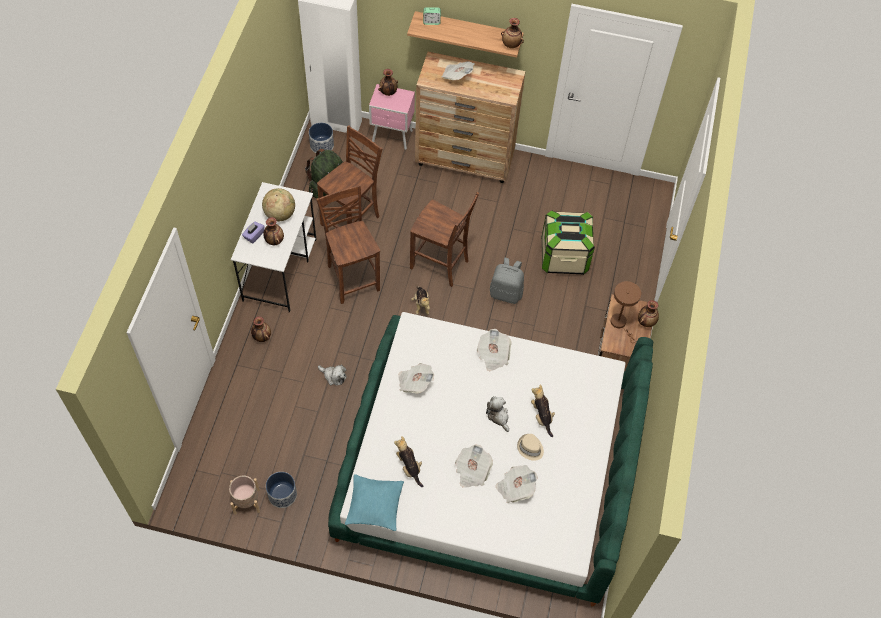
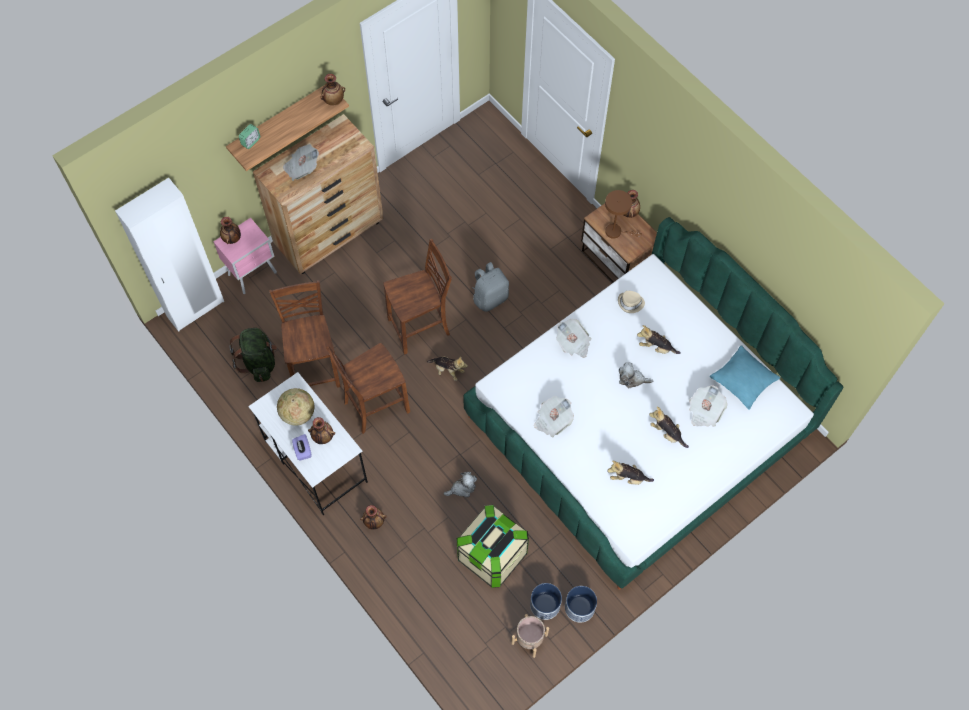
camera: 50 degrees left, 5 degrees up
(322, 145) = (209, 337): planter -> planter (579, 607)
(352, 277) = (374, 406): brown chair -> brown chair turned 45 degrees counterclockwise
(374, 505) = (643, 528): turquoise pillow -> turquoise pillow (743, 380)
(472, 471) = (667, 433): newspaper -> plush toy
(530, 448) = (678, 376): beige hat -> beige hat (630, 303)
(564, 256) = (491, 230): storage box -> storage box (492, 555)

